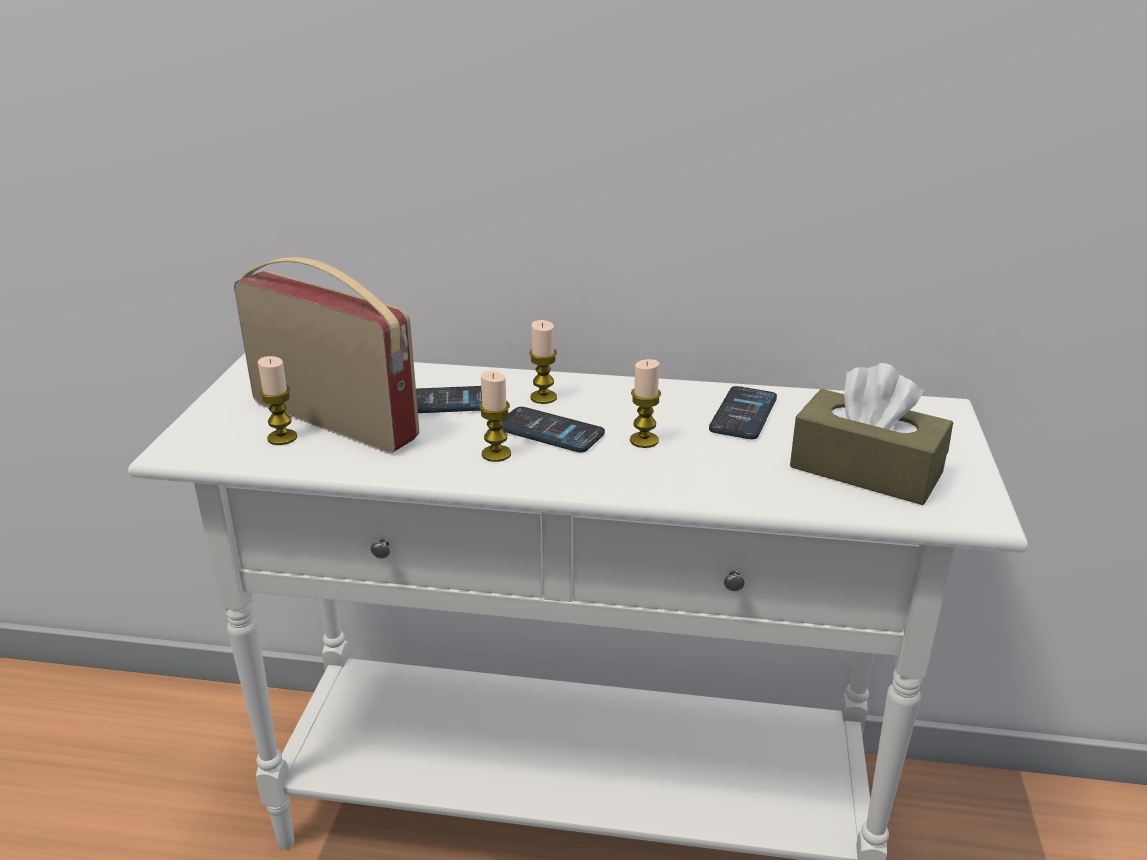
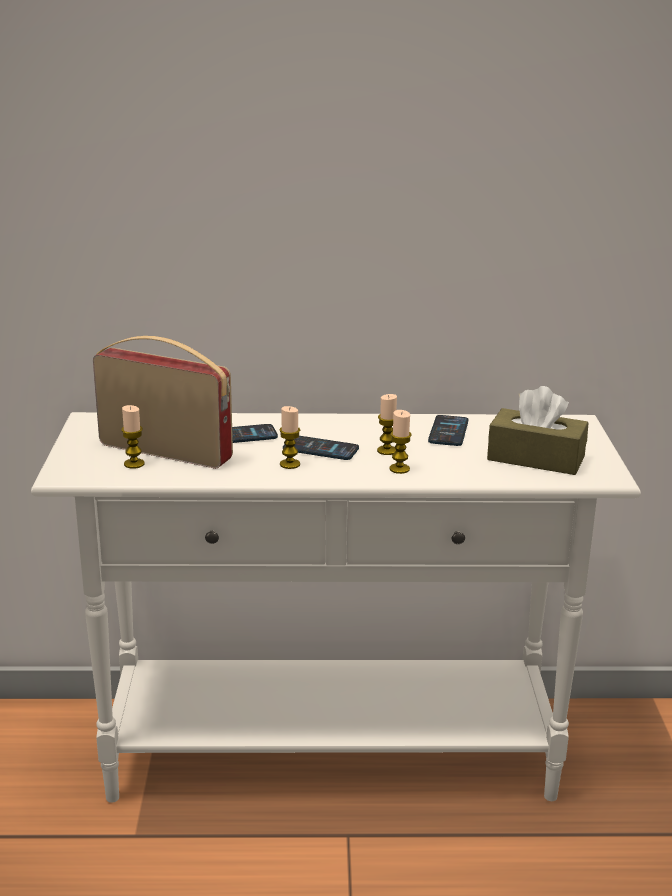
camera: 10 degrees left, 5 degrees down
(543, 397) = (307, 429): candle -> candle (399, 469)

